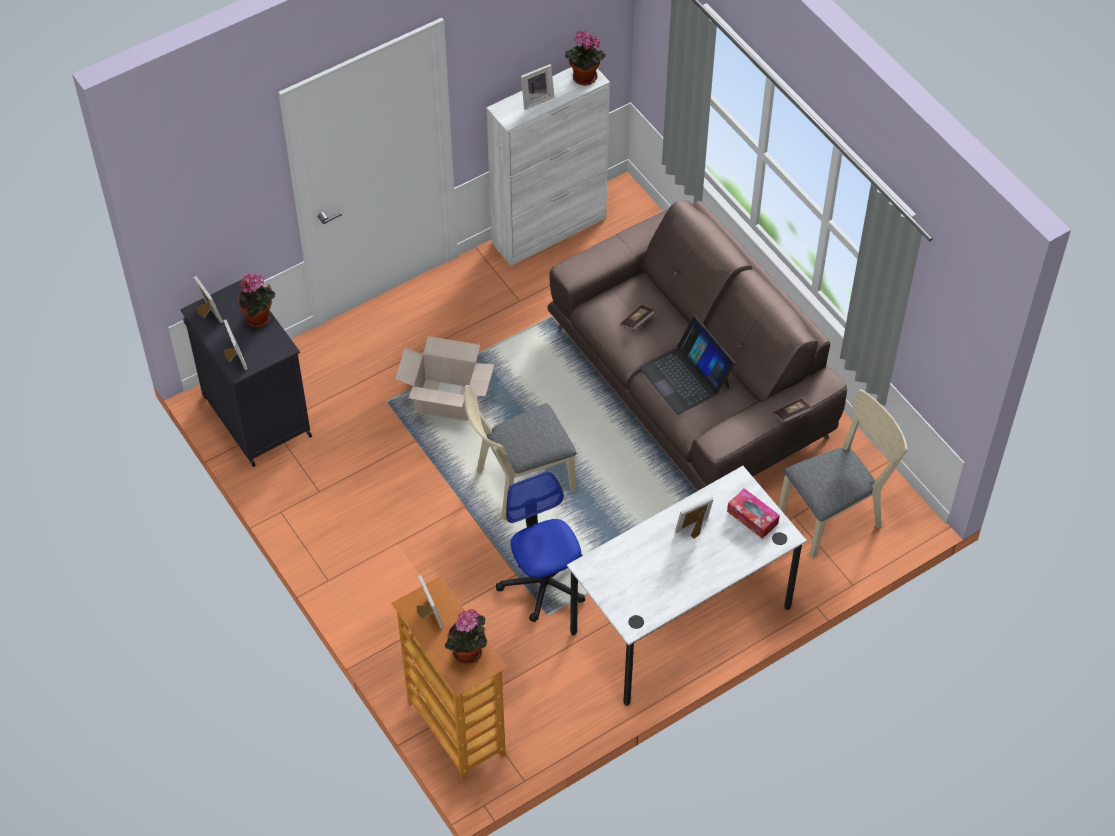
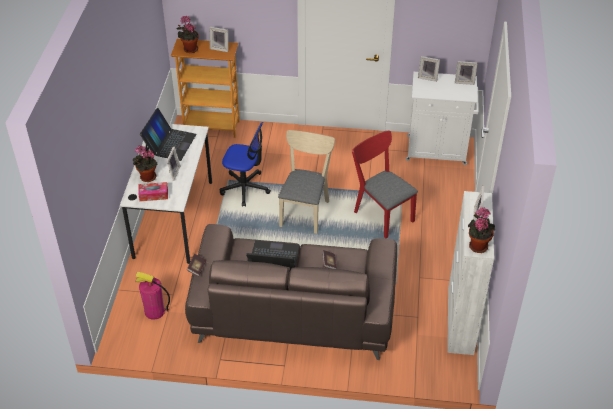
camera: 130 degrees right, 10 degrees down
(255, 414) = (438, 150): black cabinet -> white cabinet
(260, 318) = (445, 94): potted plant -> potted plant (146, 178)
(446, 400) = (381, 213): cardboard box -> red chair
(646, 580) = (170, 143): none -> laptop
(836, 514) = (154, 311): beige chair -> fire extinguisher

